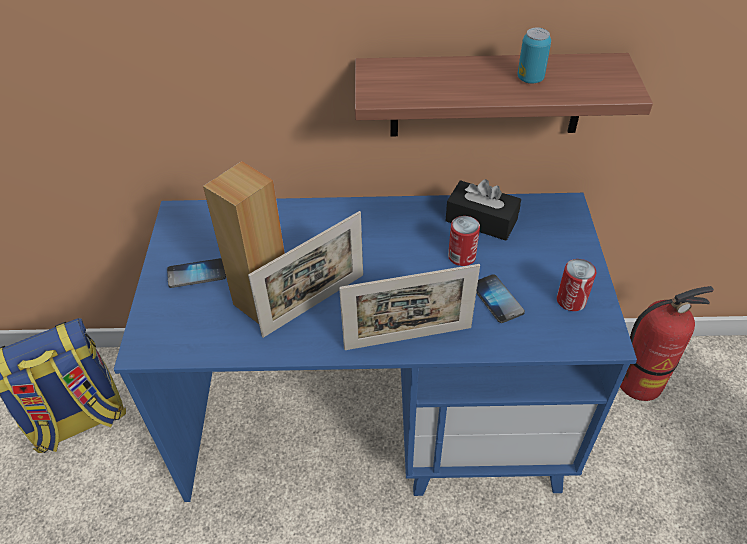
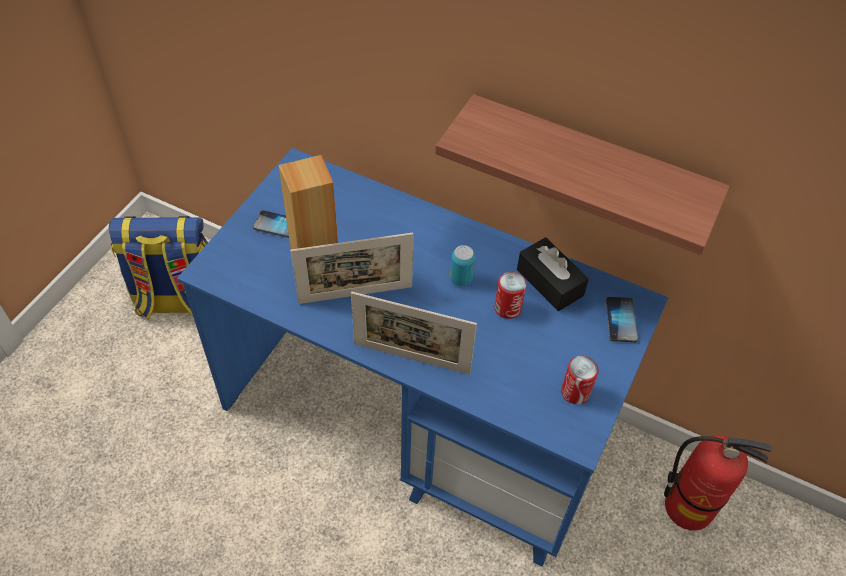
camera: 25 degrees right, 5 degrees up
(496, 299) = (510, 360): phone -> phone (621, 320)
(530, 78) = (610, 176): can -> can (461, 279)

